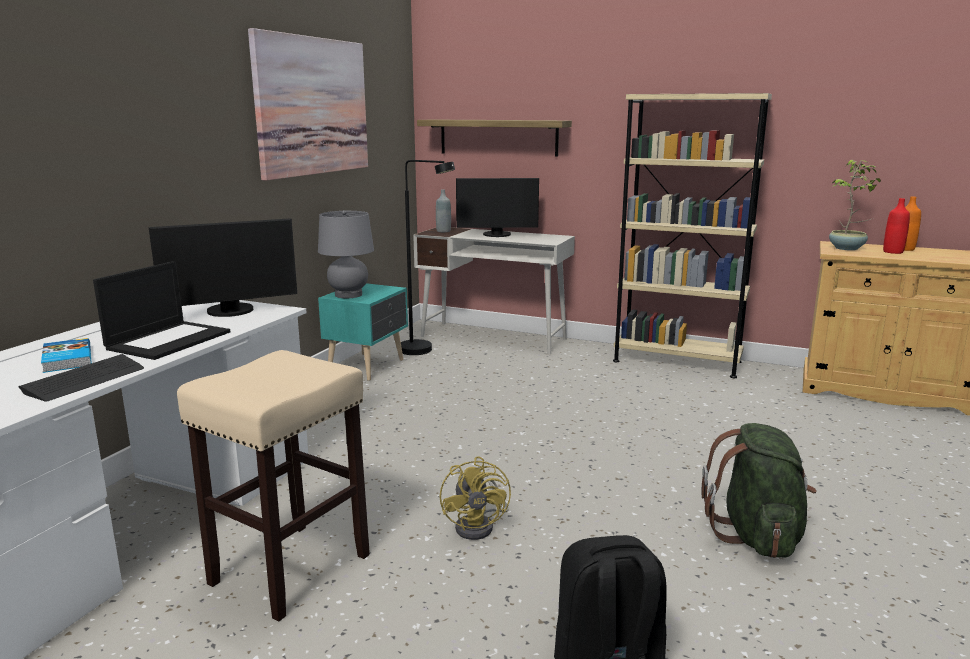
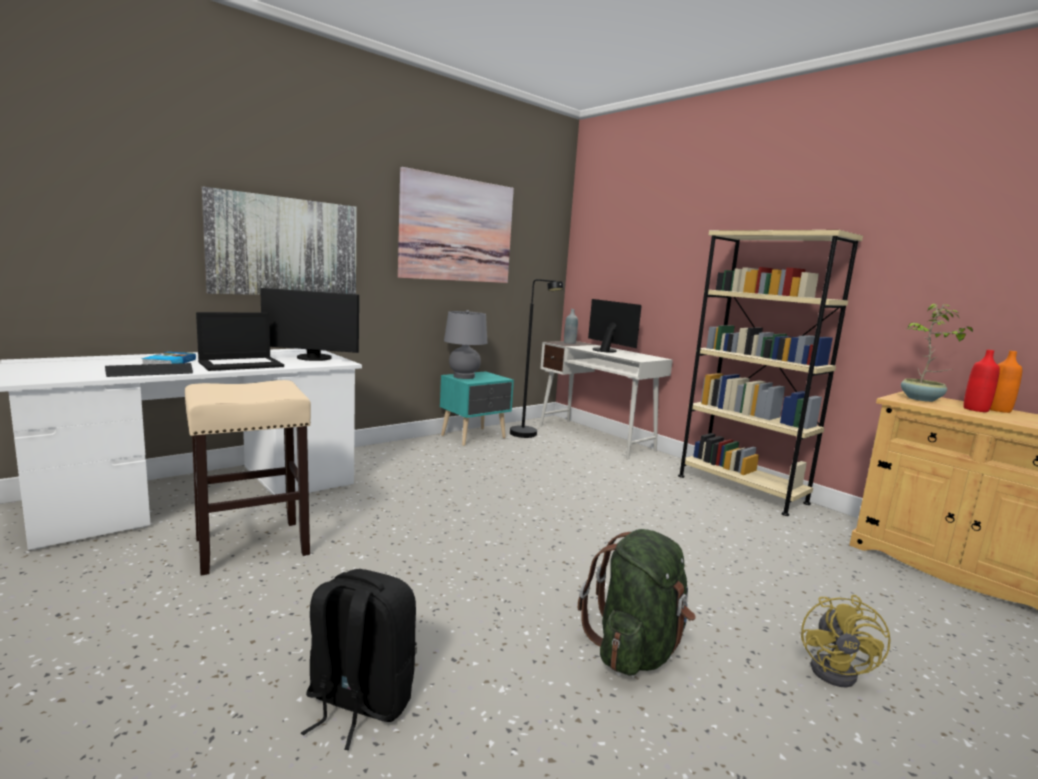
camera: 25 degrees right, 5 degrees down
(135, 160) = (285, 247): none -> picture
(480, 526) = (409, 561): yellow fan -> yellow fan (839, 671)
(497, 235) = (606, 350): monitor -> monitor turned 150 degrees counterclockwise
(498, 137) = (623, 270): shelf -> none

